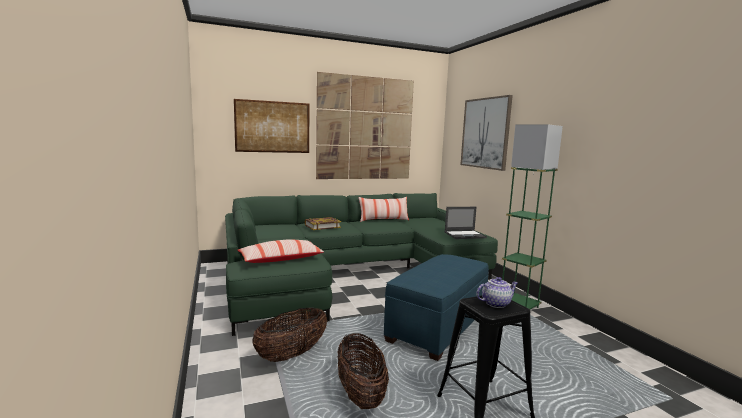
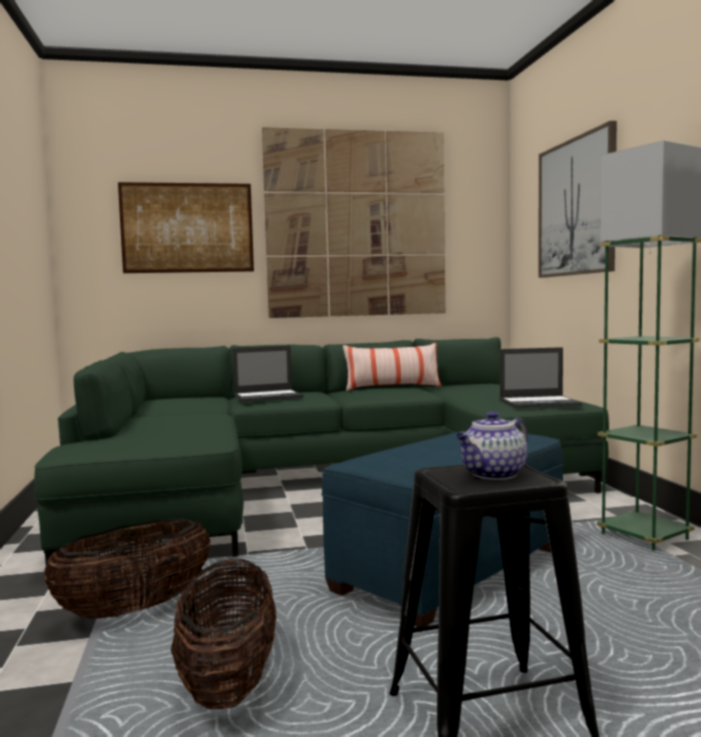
camera: 10 degrees right, 5 degrees down
(281, 259) = (149, 437): pillow -> none
(322, 226) = (269, 396): book -> laptop
(496, 303) = (493, 474): teapot -> teapot turned 150 degrees clockwise

